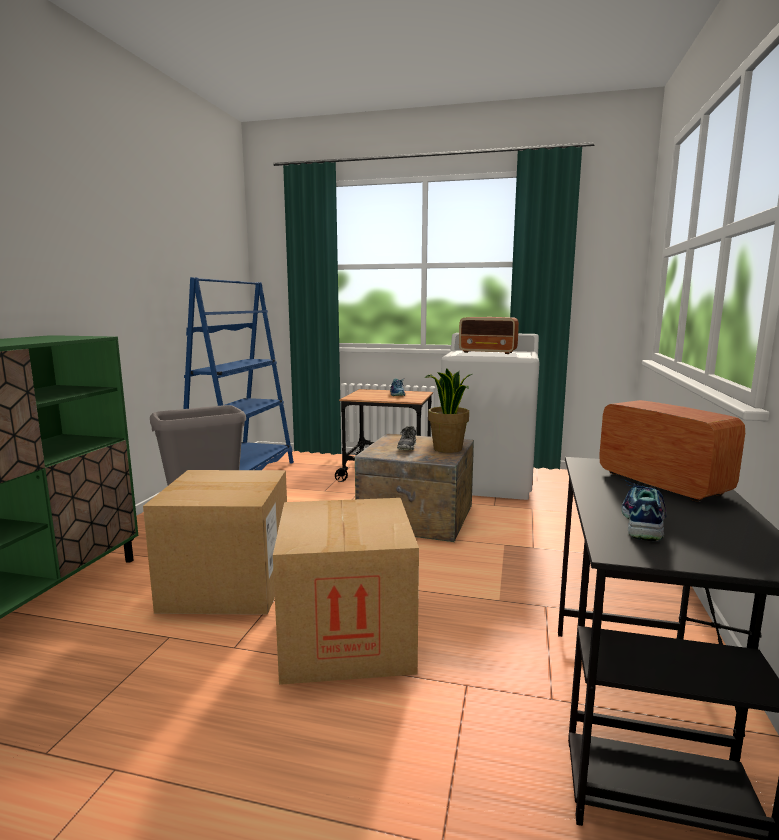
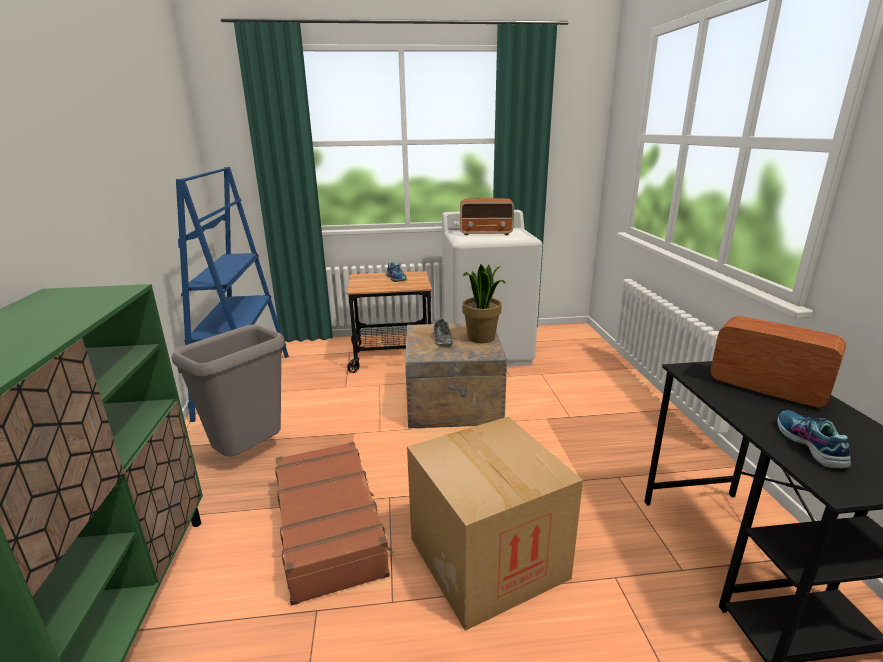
camera: 20 degrees left, 10 degrees up
(227, 585) = (330, 527): cardboard box -> brown suitcase

